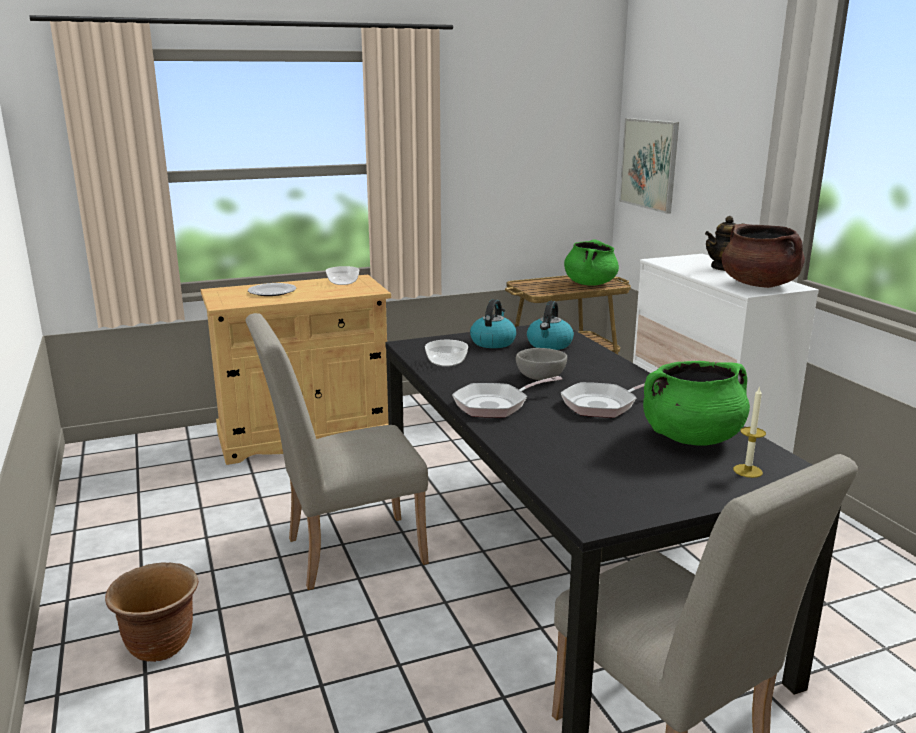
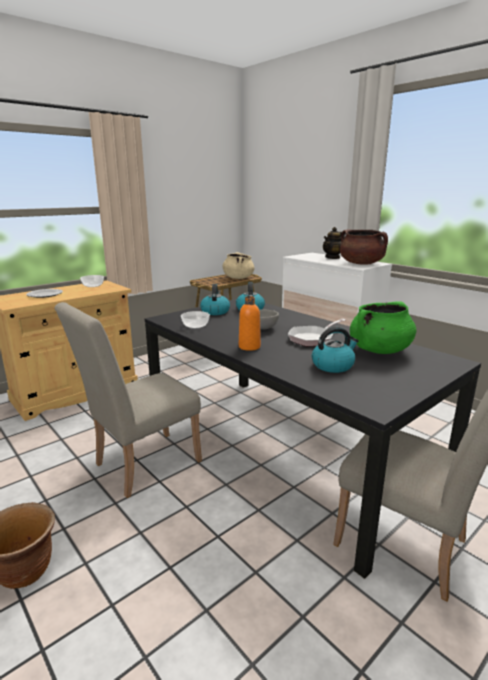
camera: 20 degrees left, 0 degrees up
(496, 405) = (249, 347): frying pan -> orange bottle
(590, 283) = (238, 278): green cooking pot -> beige cooking pot
(593, 450) = (333, 365): none -> kettle
(649, 164) = (265, 206): picture -> none
(747, 471) = (427, 364): candle -> none

